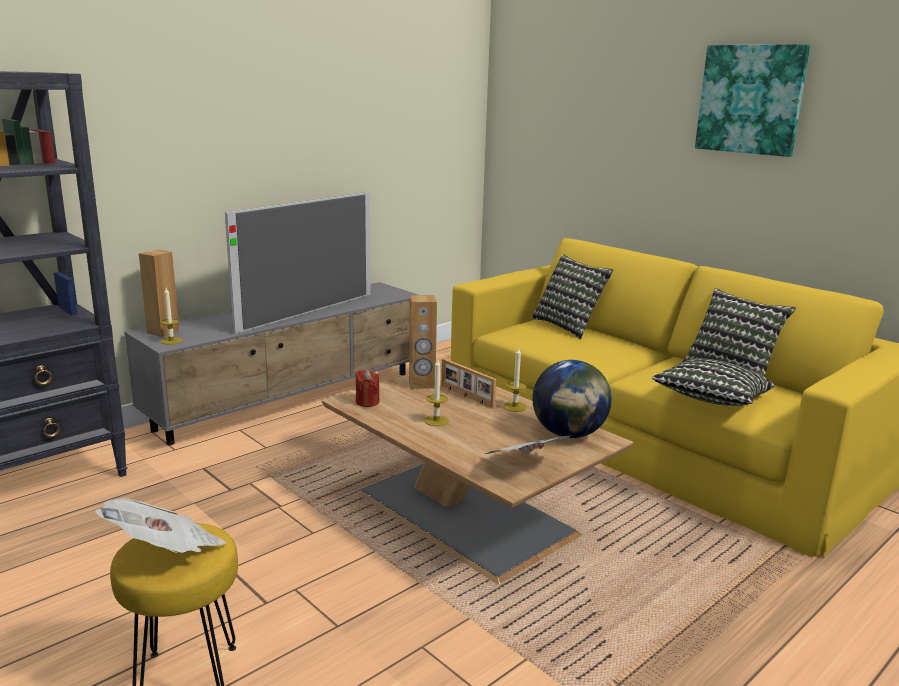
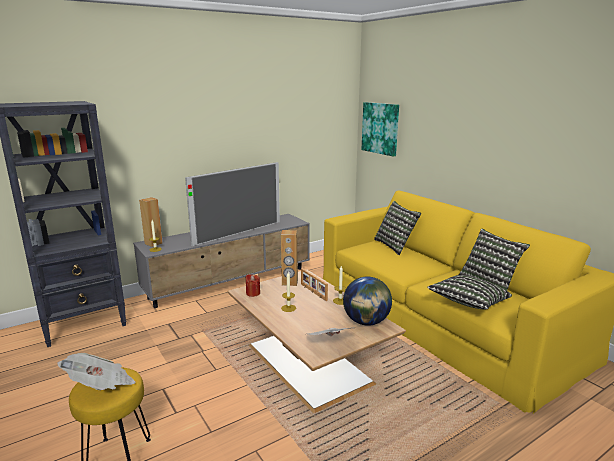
camera: 10 degrees right, 0 degrees up
(750, 99) = (510, 107): picture -> picture (380, 128)

